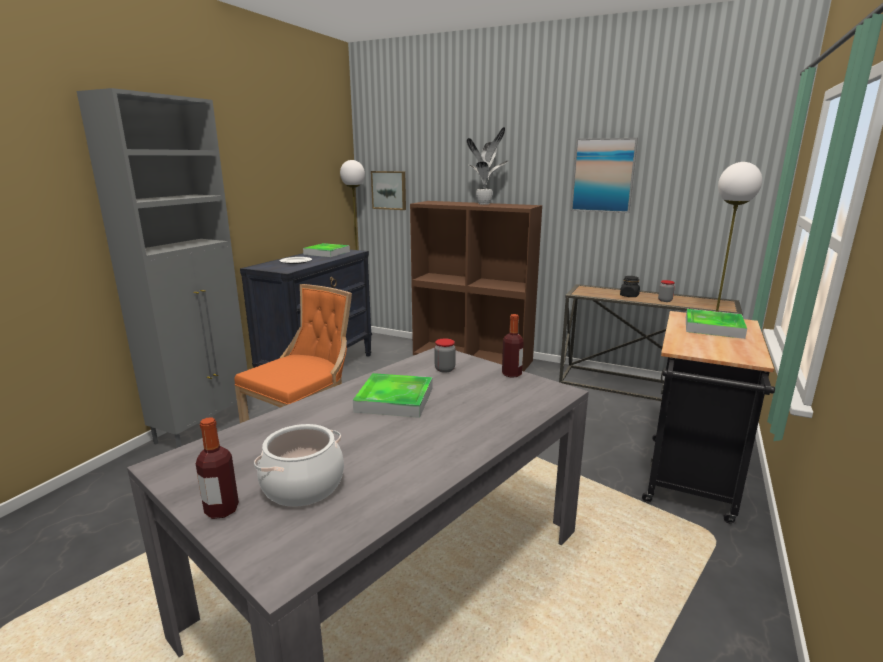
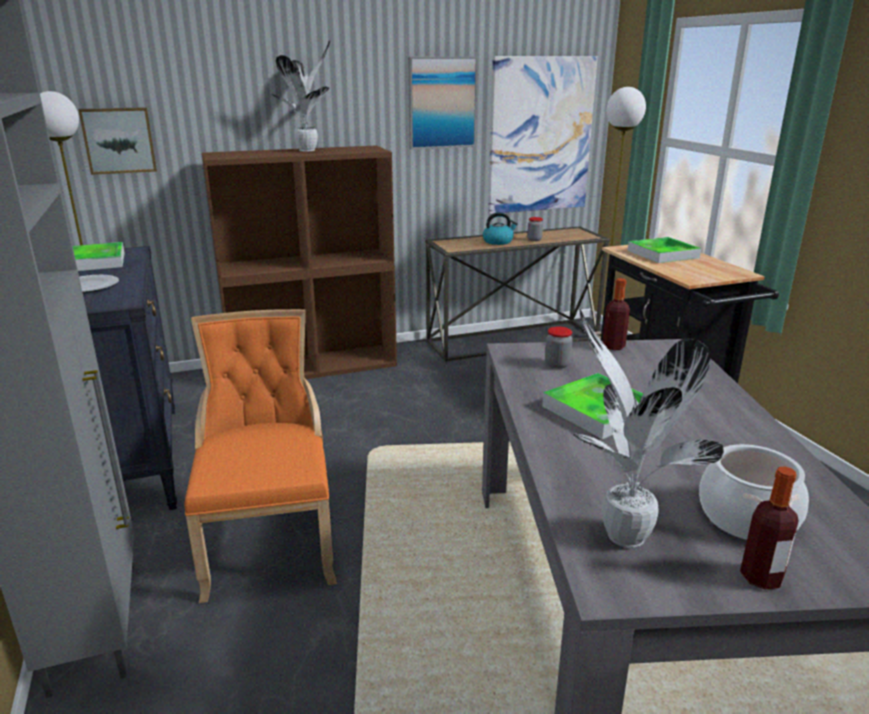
camera: 45 degrees left, 5 degrees up
(231, 452) = (621, 535): none -> potted plant
(629, 296) = (498, 241): black jar -> kettle
(700, 209) = (540, 135): none -> picture

